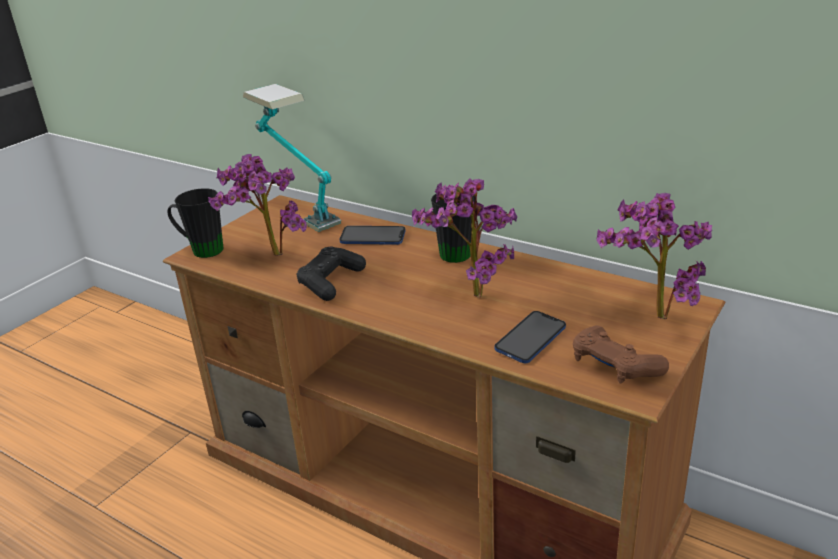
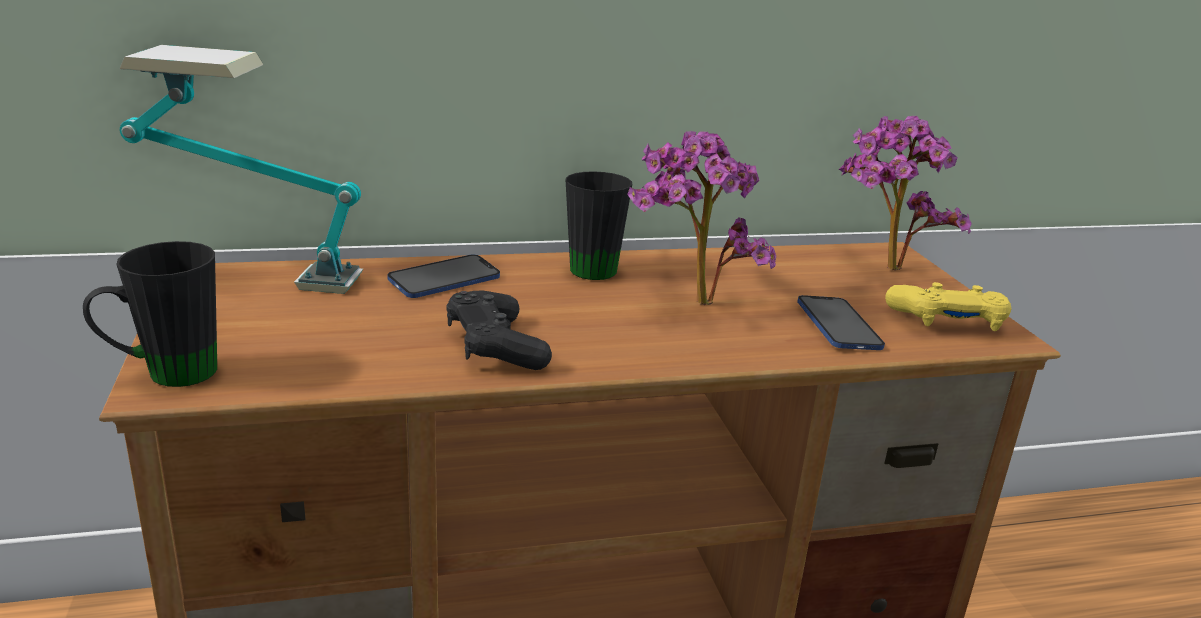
camera: 50 degrees left, 5 degrees down
(269, 256) = (324, 345): potted plant -> none
(614, 366) = (948, 322): brown game controller -> yellow game controller

